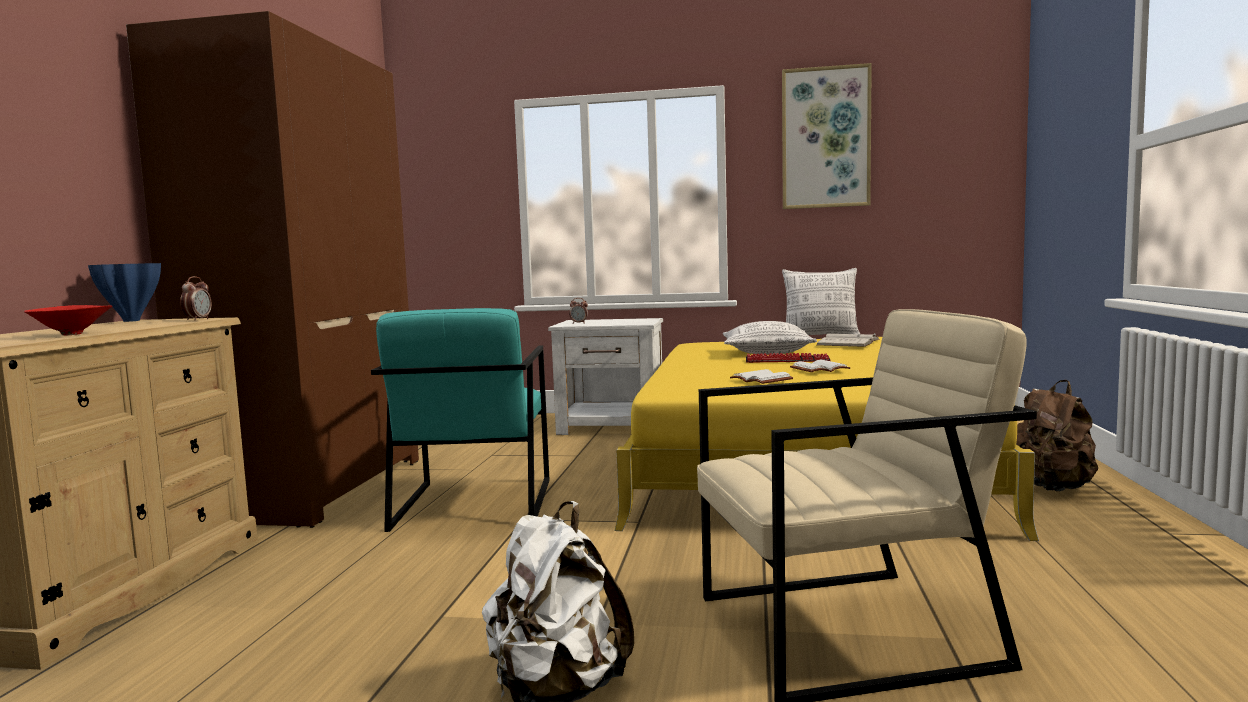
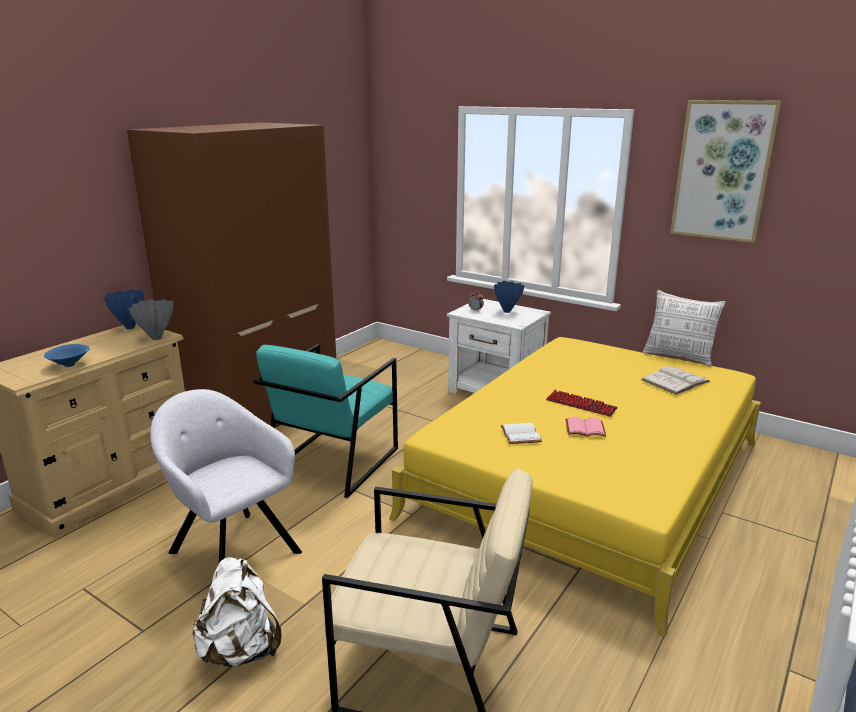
camera: 25 degrees right, 15 degrees up
(74, 334) = (70, 365): red bowl -> blue bowl
(198, 320) = (155, 339): alarm clock -> grey vase
(414, 603) = (232, 549): none -> grey armchair
(616, 321) = (507, 312): none -> blue vase
(767, 353) = (590, 381): pillow -> none
(819, 369) = (584, 429): white book -> pink book
(1050, 489) = (757, 579): brown backpack -> none

